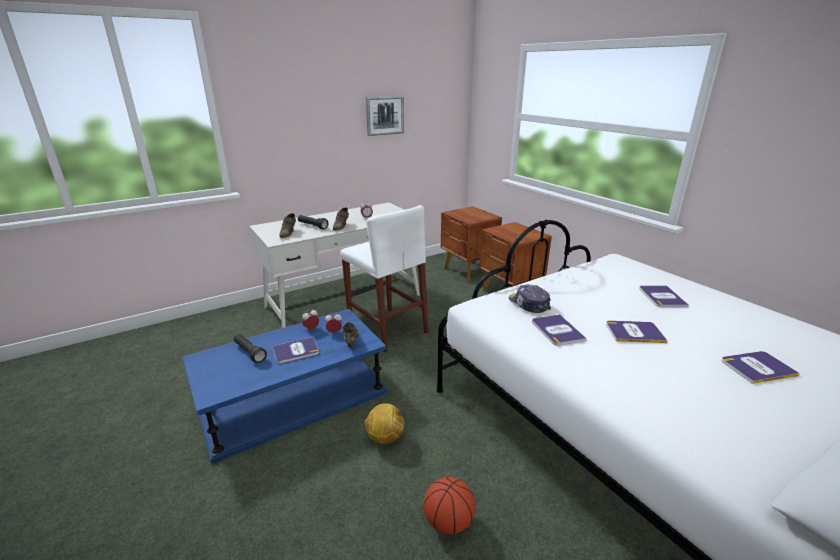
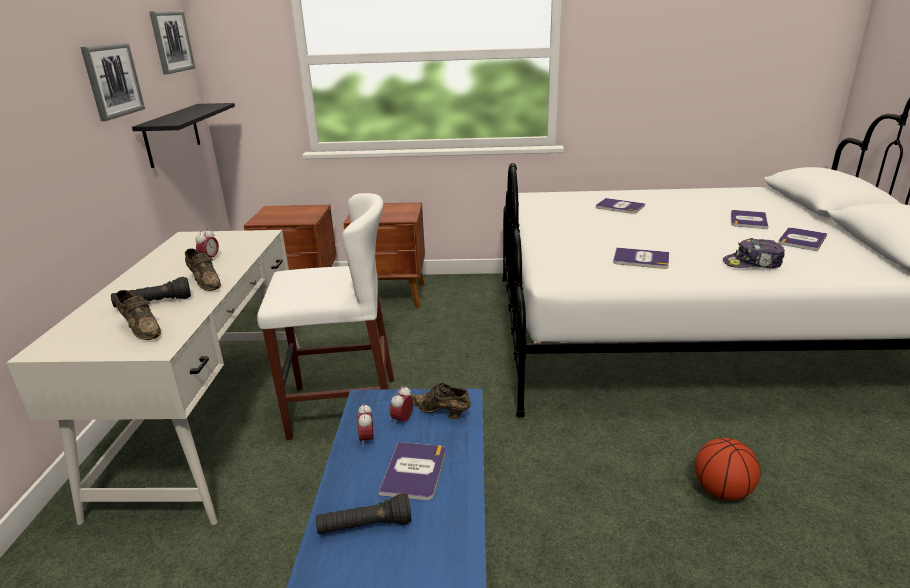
camera: 55 degrees left, 0 degrees up
(385, 438) = (567, 492): football -> none
(426, 150) = (172, 134): none -> black shelf
(447, 96) = (171, 41): none -> picture
(528, 304) = (578, 254): cap -> cap (752, 264)
(634, 332) = (670, 235): book -> book (802, 240)

